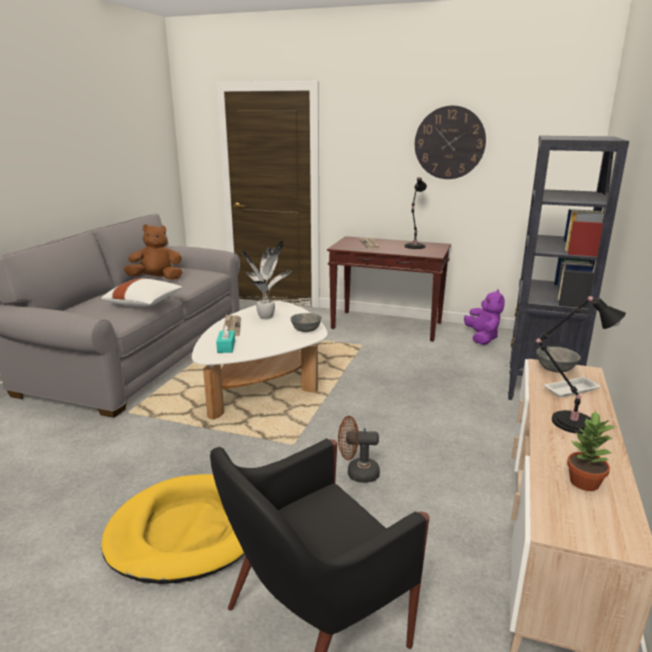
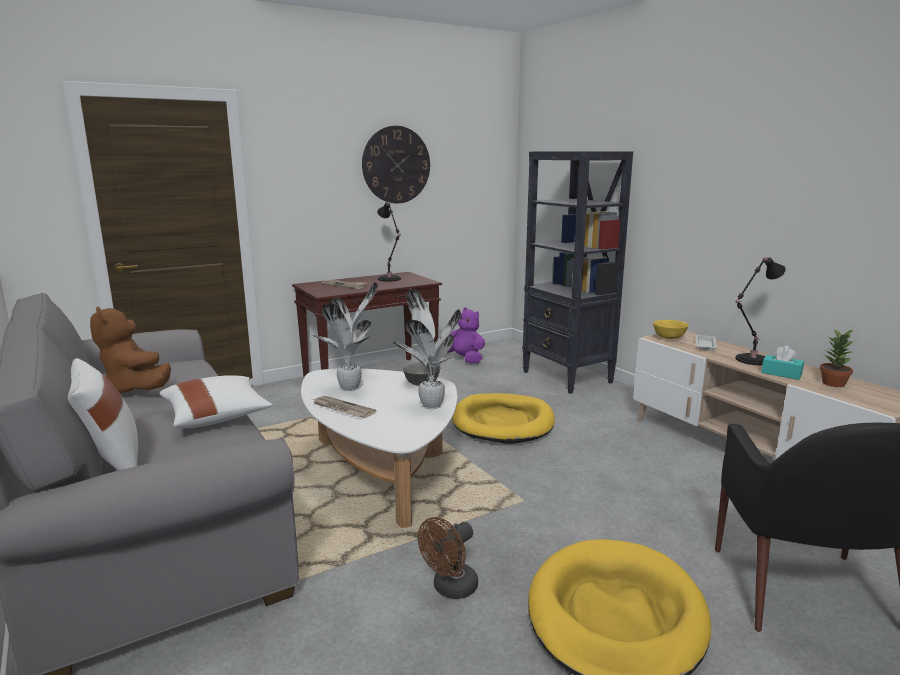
camera: 50 degrees left, 5 degrees down
(70, 308) = (110, 464): none -> white pillow
(157, 279) = (136, 389): brown plush toy -> brown plush toy turned 75 degrees counterclockwise
(226, 347) = (393, 426): turquoise tissue box -> turquoise tissue box (781, 374)
(274, 344) = (430, 405): none -> potted plant
(357, 473) = (607, 490): brown fan -> brown fan (450, 589)
(400, 393) = (503, 422): none -> yellow dog bed
(555, 369) = (668, 338): grey bowl -> yellow bowl

